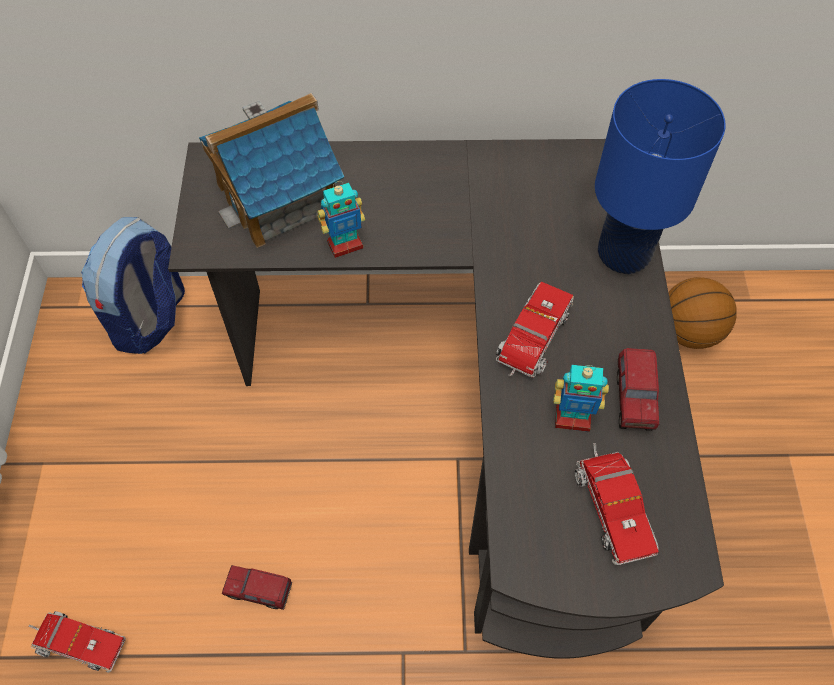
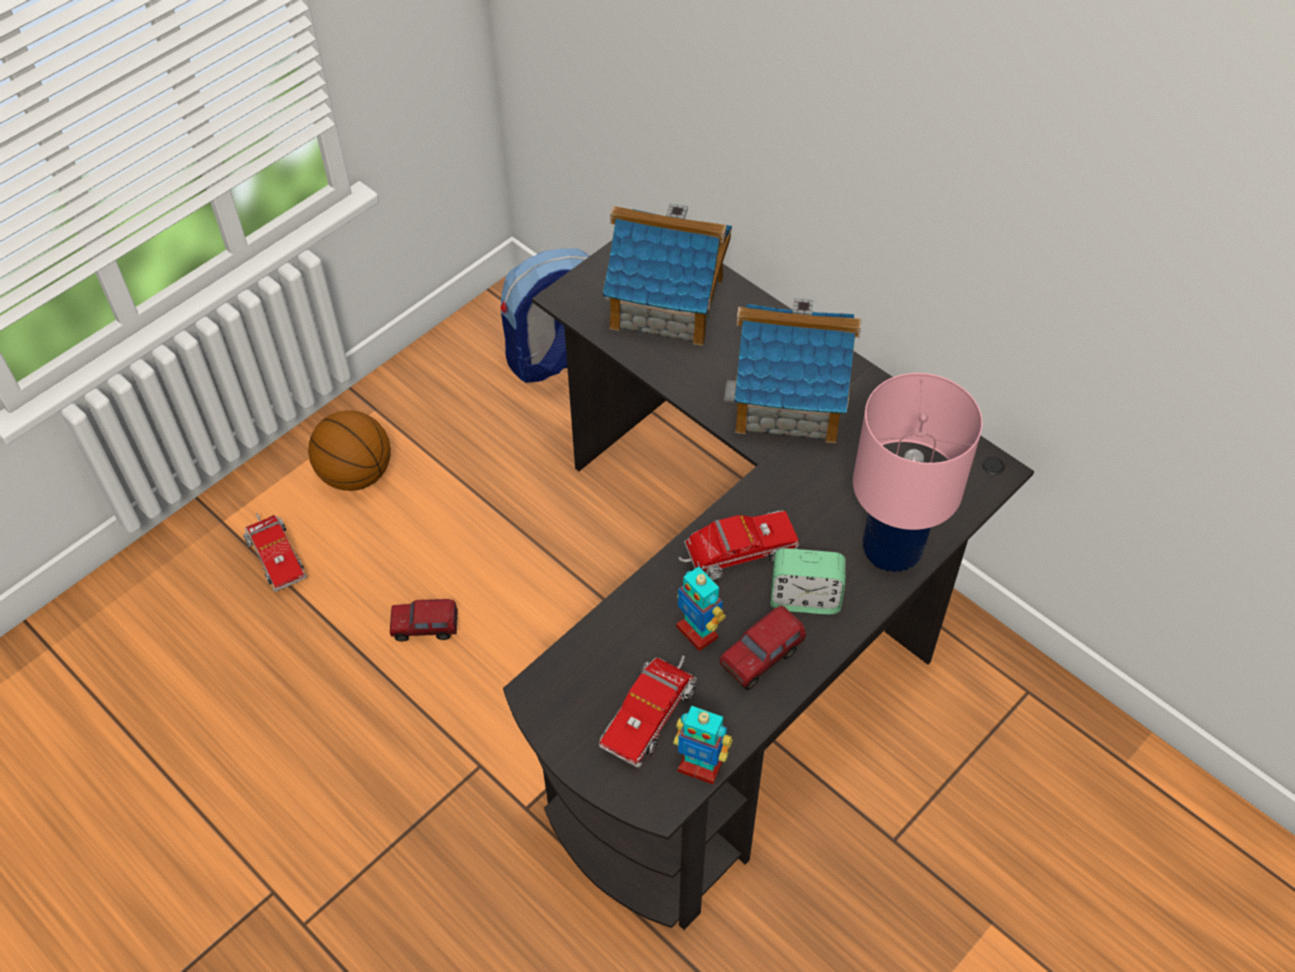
camera: 45 degrees right, 5 degrees down
(259, 592) = (425, 629): toy truck -> toy truck turned 60 degrees counterclockwise
(345, 245) = (676, 374): toy robot -> toy robot (700, 766)
(442, 203) = (790, 399): none -> toy house
(610, 334) = (805, 598): none -> alarm clock
(623, 256) = (892, 551): blue table lamp -> pink table lamp
(688, 331) = (1021, 738): basketball -> basketball (356, 474)

